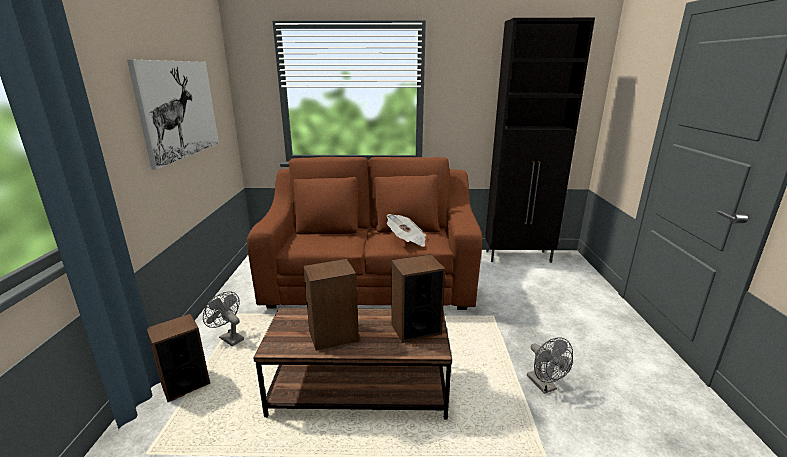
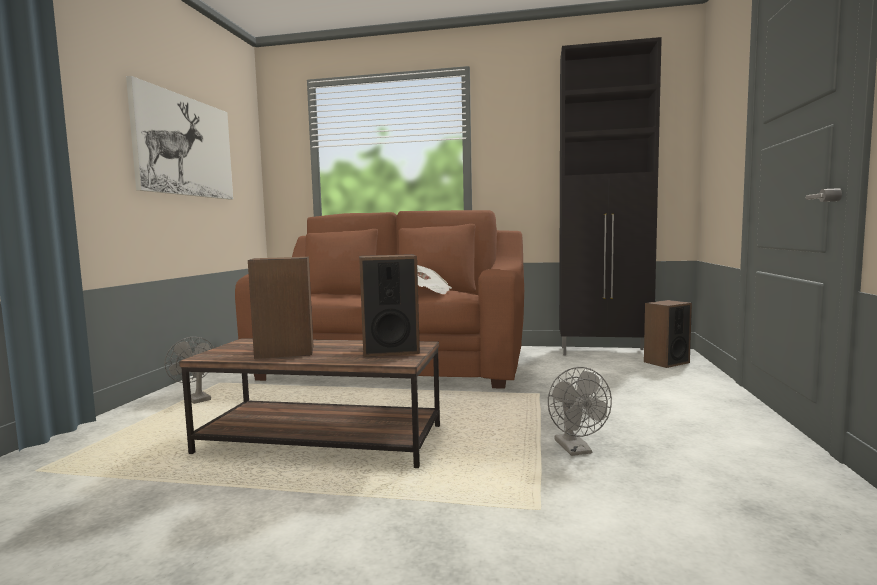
camera: 10 degrees right, 15 degrees down
(185, 384) = (120, 427): speaker -> speaker (666, 362)

